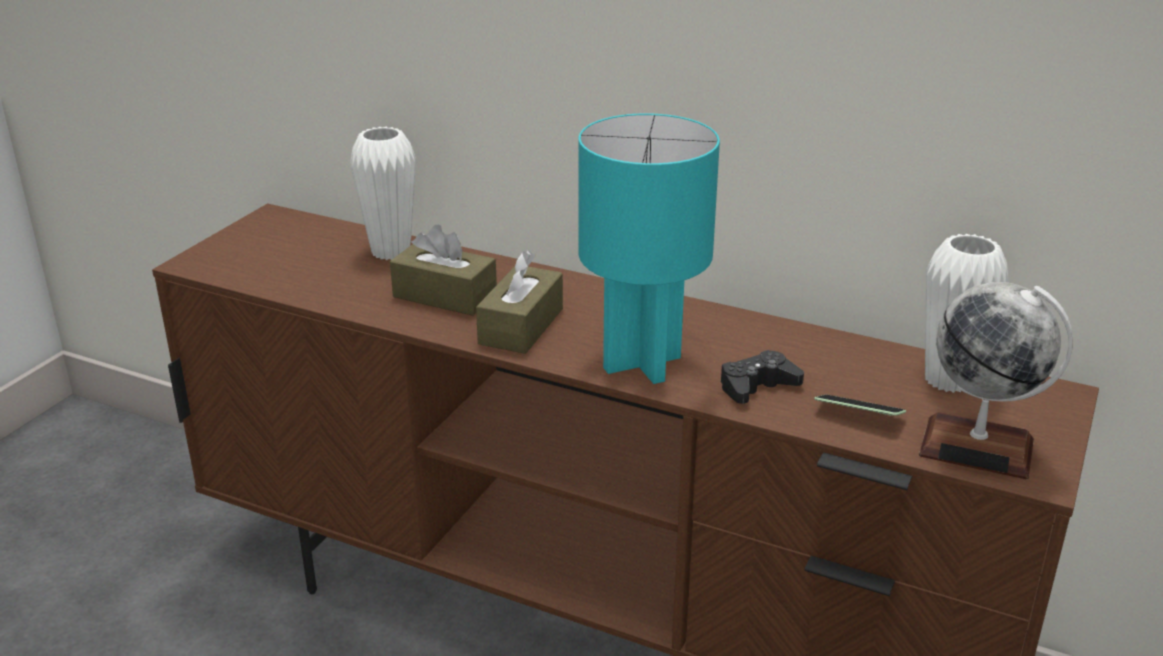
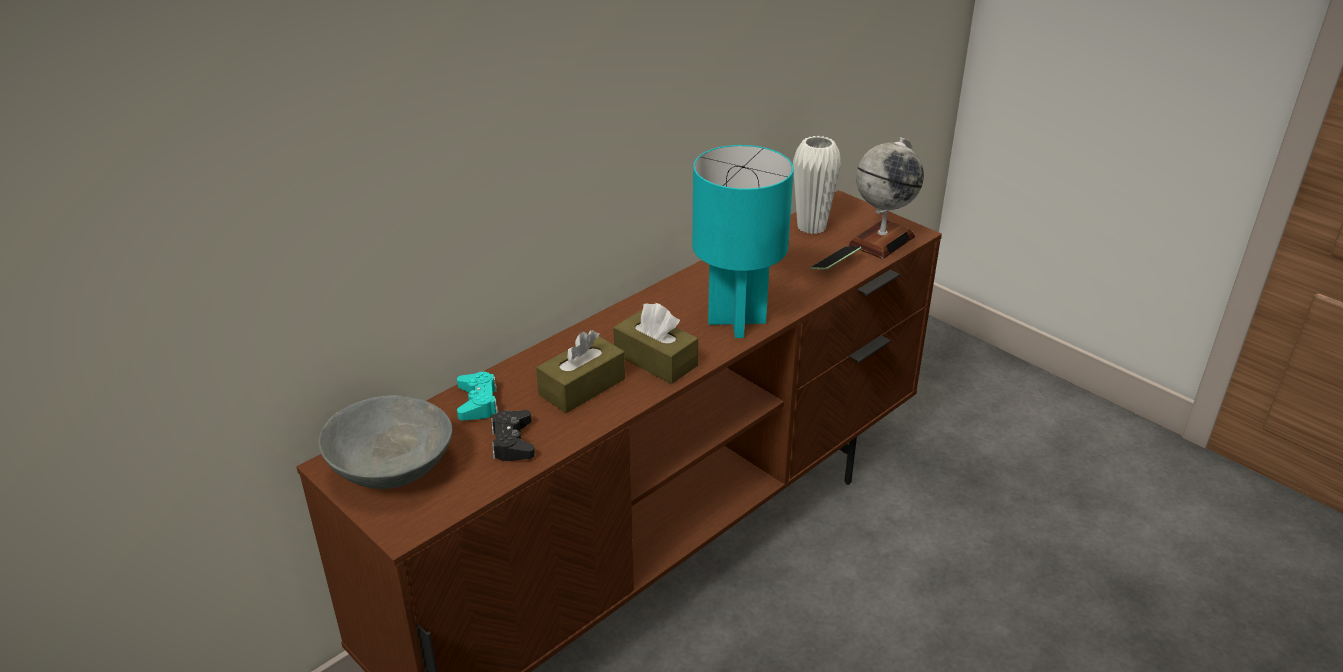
camera: 70 degrees left, 5 degrees up
(273, 238) = (390, 469): none -> grey bowl
(391, 251) = (478, 402): white vase -> turquoise game controller
(757, 386) = (787, 287): black game controller -> black game controller (512, 442)

